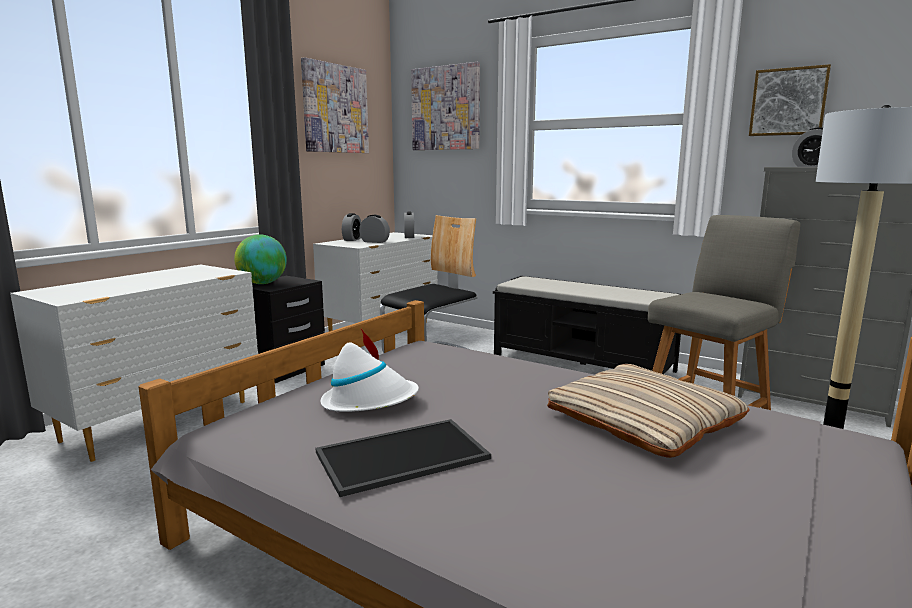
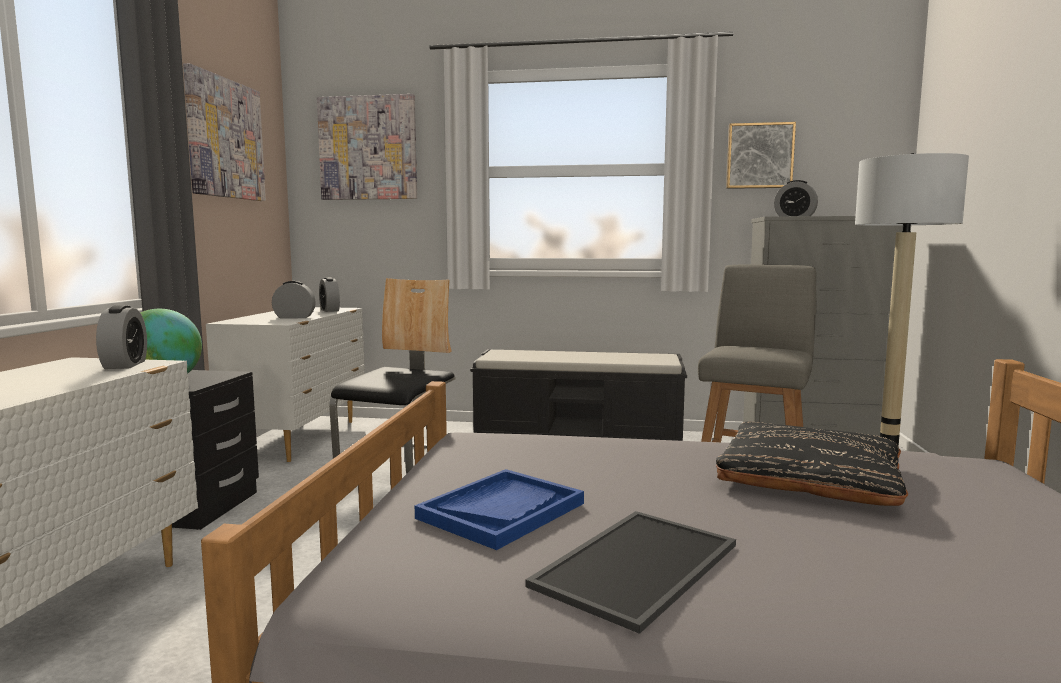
camera: 25 degrees left, 5 degrees down
(352, 239) = (256, 316): alarm clock -> alarm clock (125, 365)
(370, 401) = (501, 510): white hat -> blue tray
(644, 419) = (810, 476): beige pillow -> black pillow

